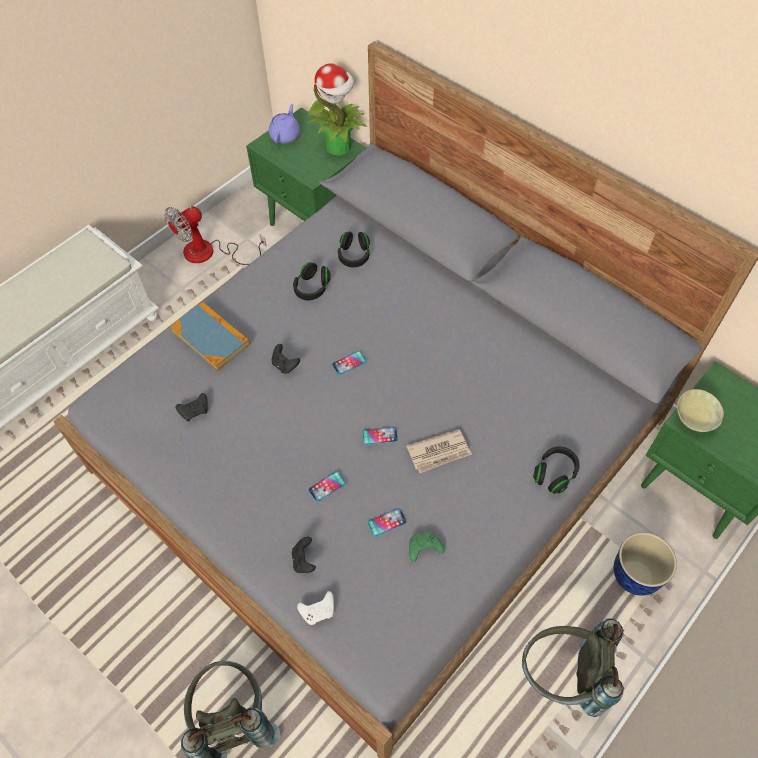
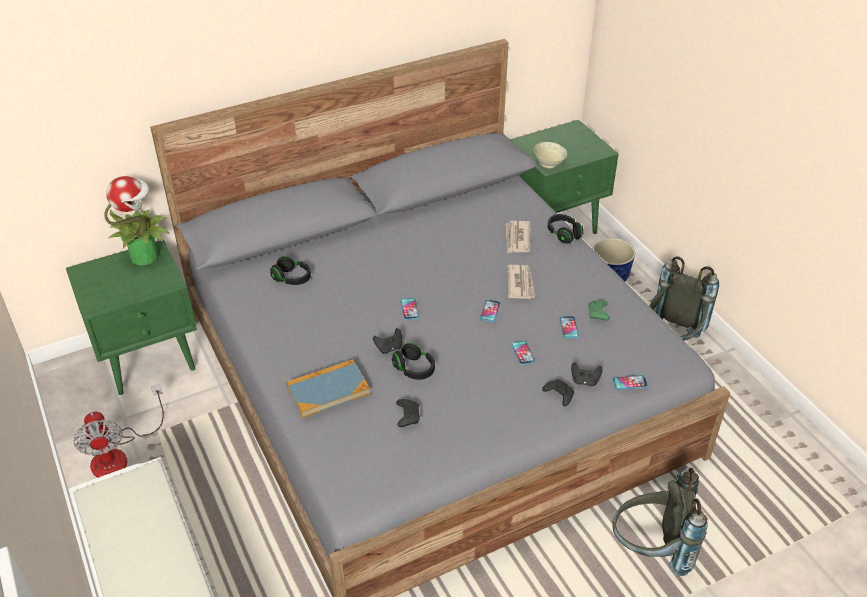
camera: 70 degrees left, 15 degrees down
(274, 539) = (558, 395): none -> black game controller
(285, 135) = (95, 287): purple teapot -> none
(312, 288) = (311, 313): black headphones -> black headphones (414, 369)
(318, 610) = (630, 382): white game controller -> phone
(518, 427) = (517, 239): none -> newspaper

